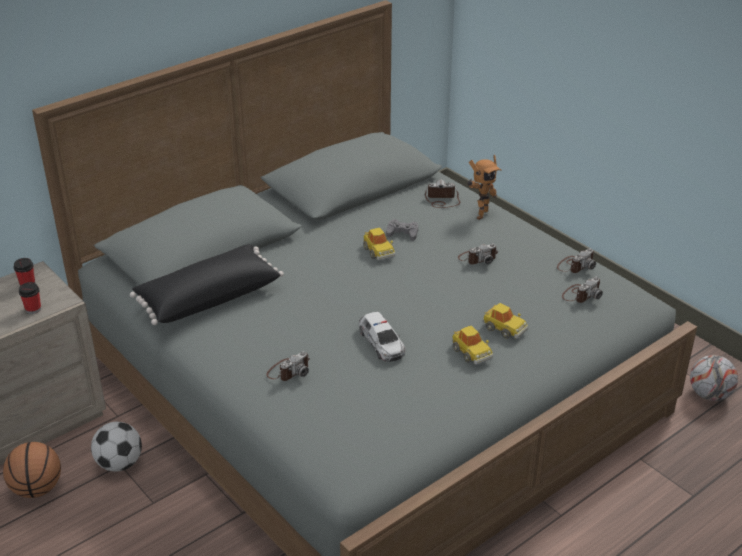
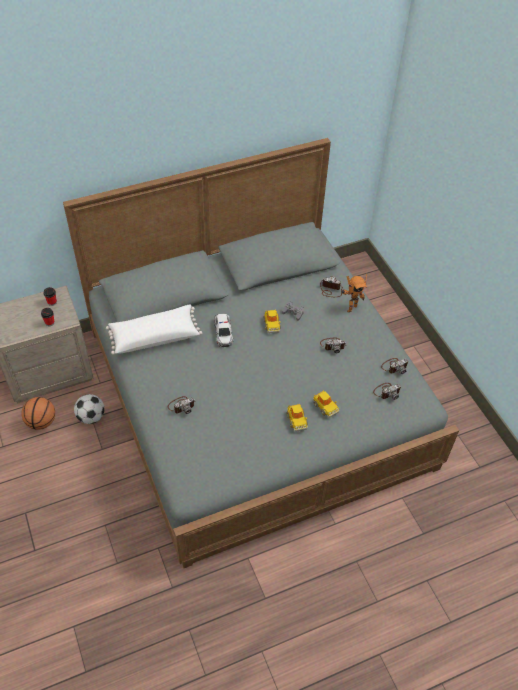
camera: 15 degrees right, 15 degrees up
(208, 297) = (154, 336): black pillow -> white pillow
(382, 343) = (245, 399): toy car -> toy car (223, 333)
(709, 395) = (470, 462): football -> none

